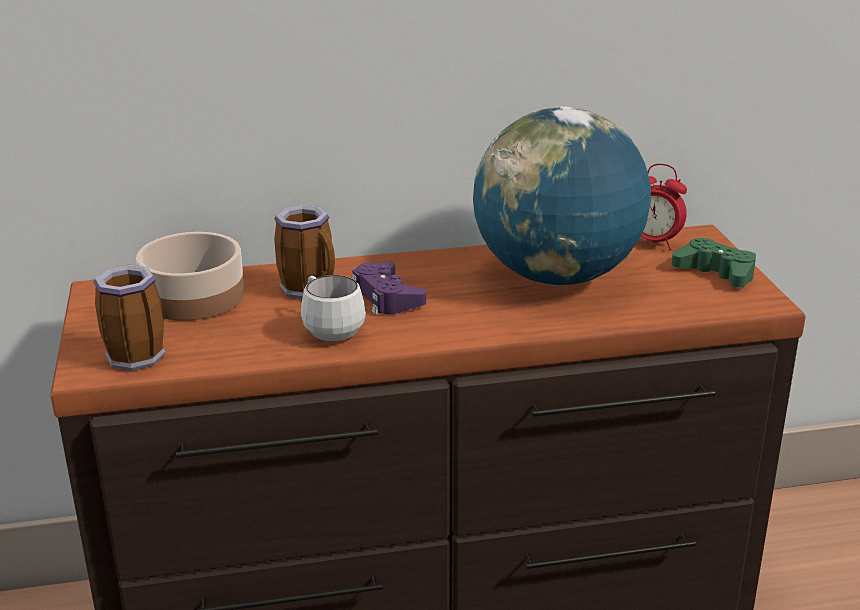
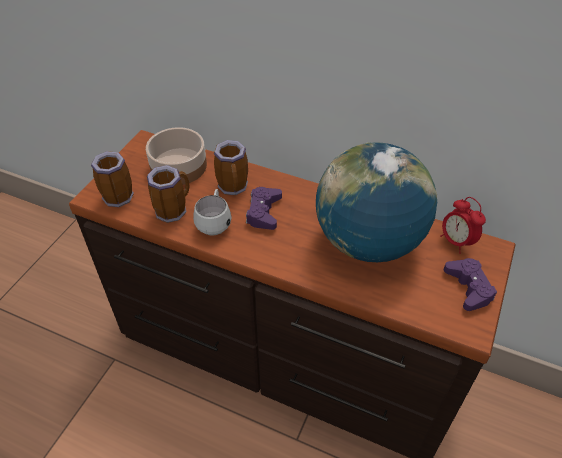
camera: 35 degrees right, 20 degrees up
(246, 339) = (173, 209): none -> mug
(716, 272) = (468, 287): green game controller -> purple game controller

